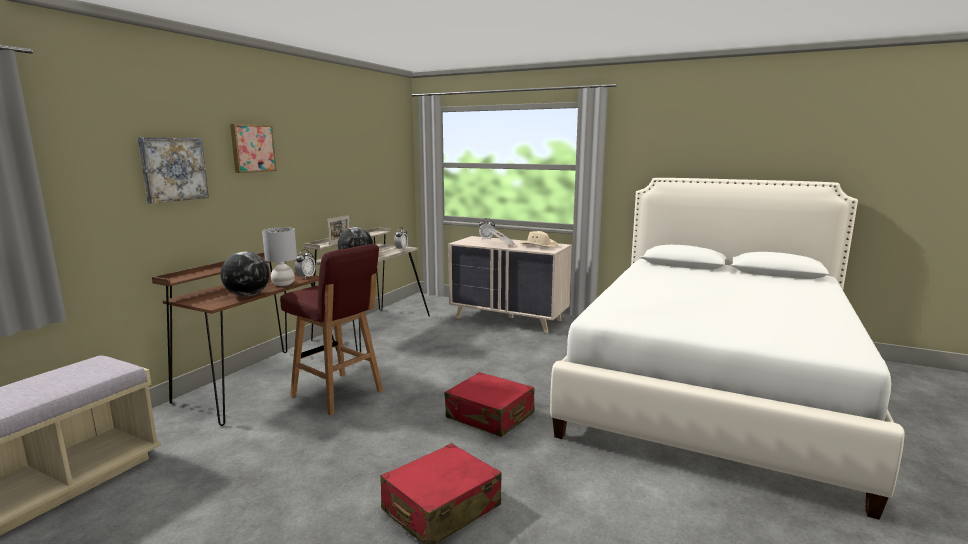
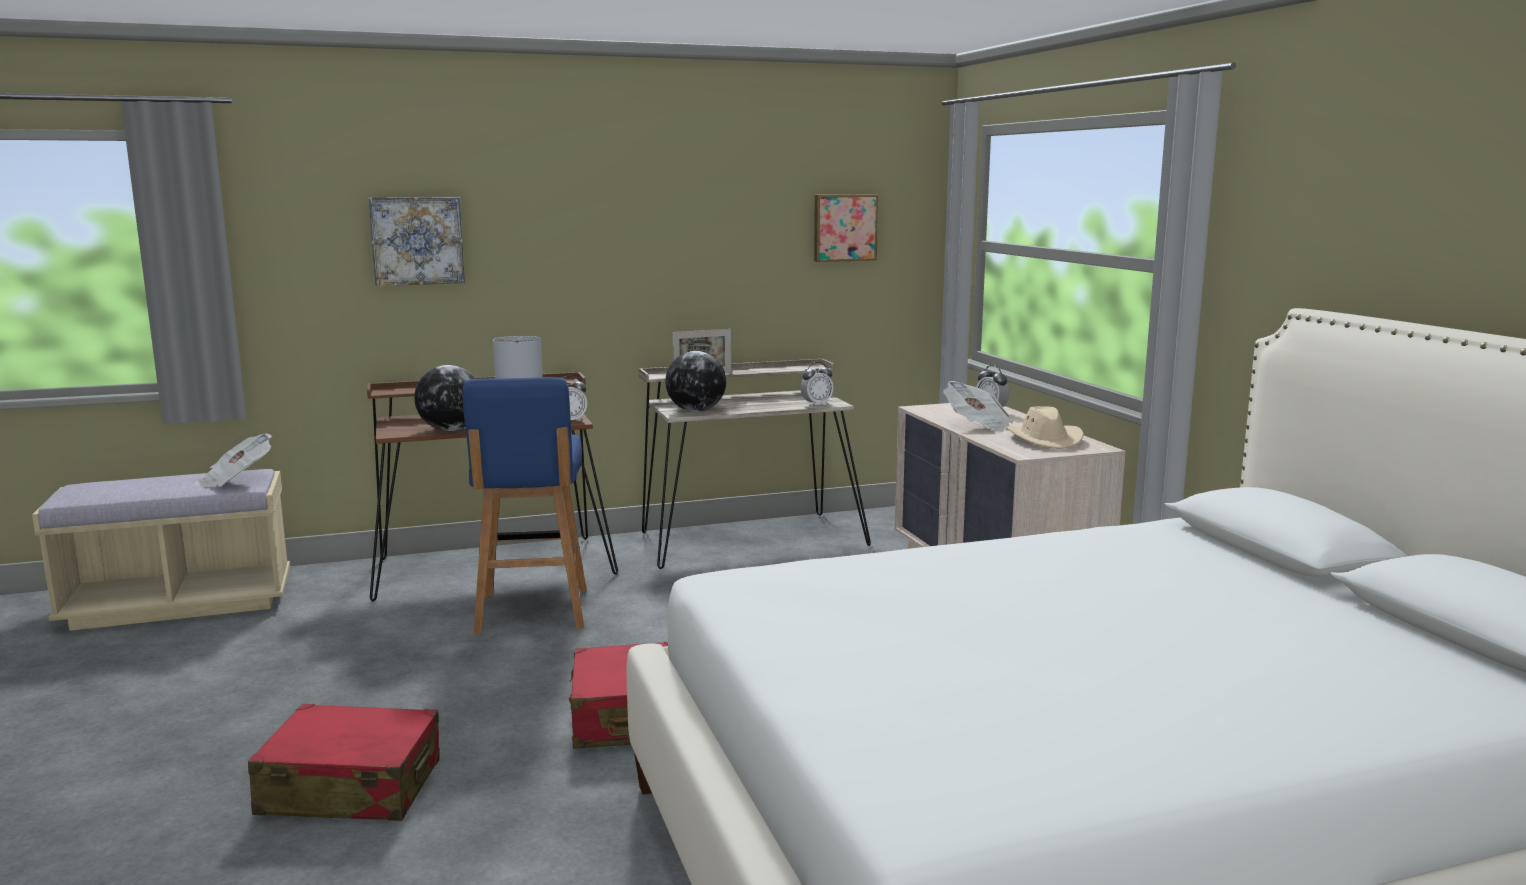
camera: 45 degrees right, 0 degrees up
(100, 368) = (236, 480): none -> newspaper
(252, 148) = (552, 211): picture -> picture (844, 227)
(338, 394) = (532, 612): red stool -> blue stool

